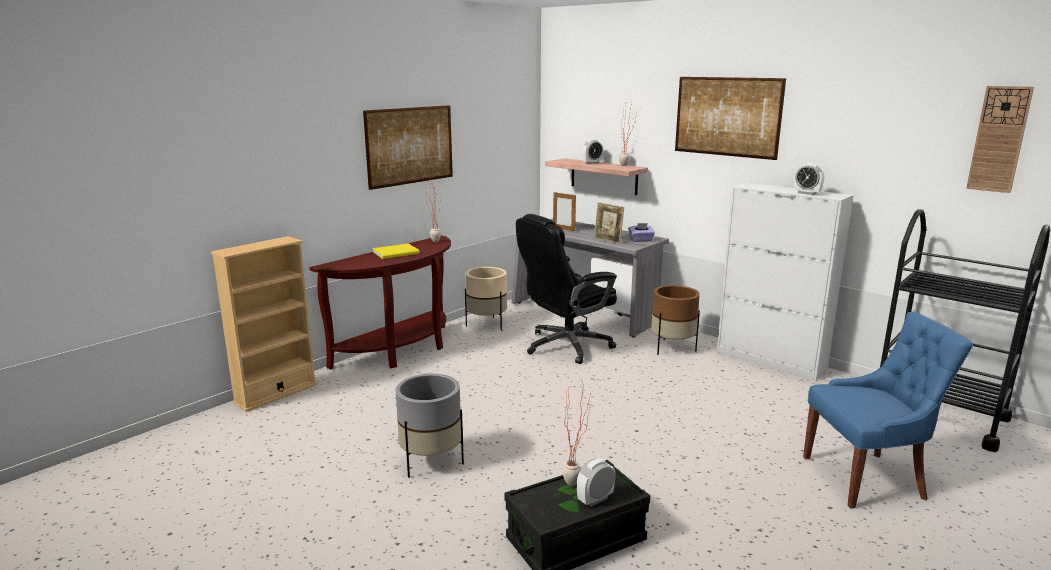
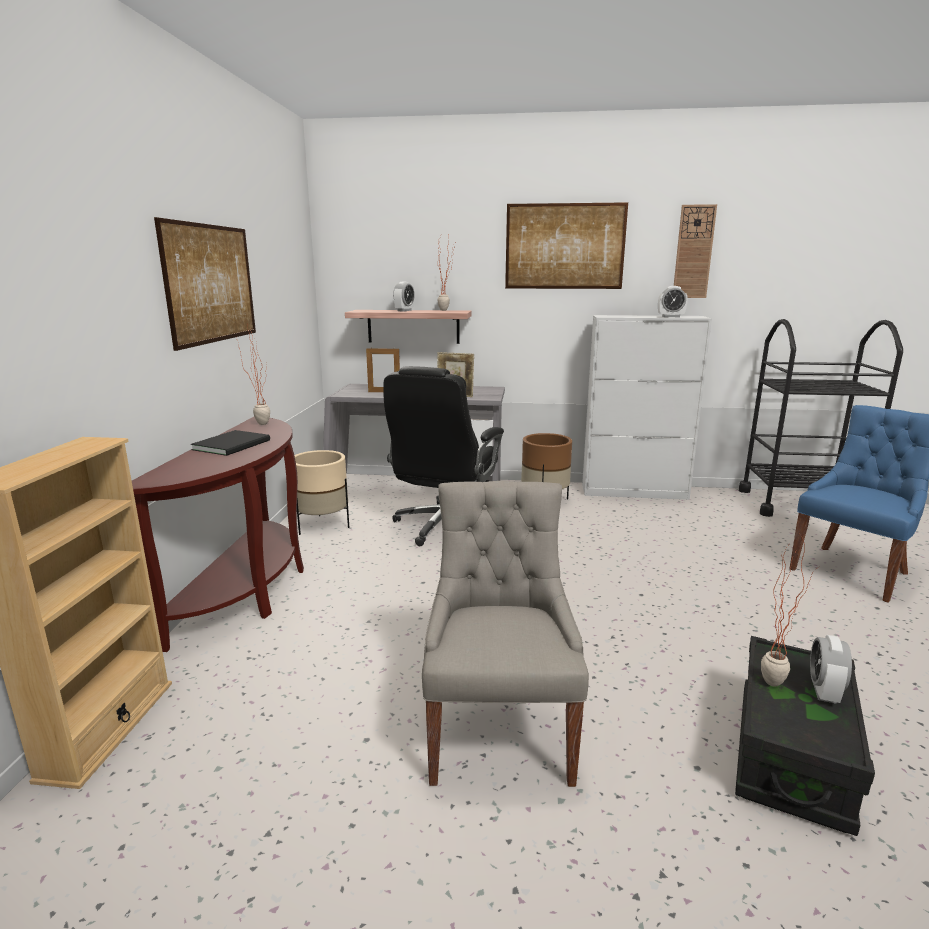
camera: 35 degrees left, 0 degrees up
(397, 253) = (234, 444): yellow book -> black book
(431, 462) = (499, 733): grey planter -> grey chair
(641, 240) = (484, 391): purple tissue box -> none
(999, 139) = (822, 253): wall clock -> wall clock (693, 252)

